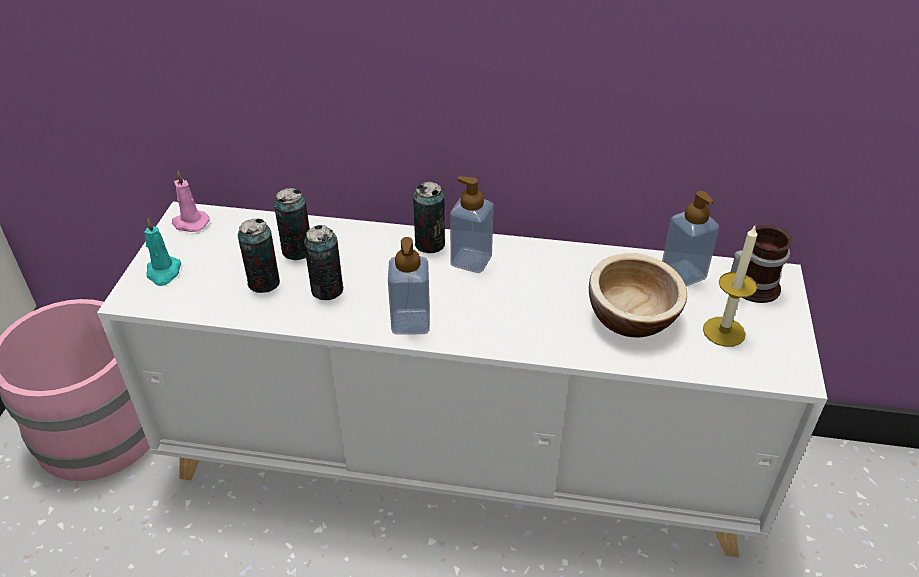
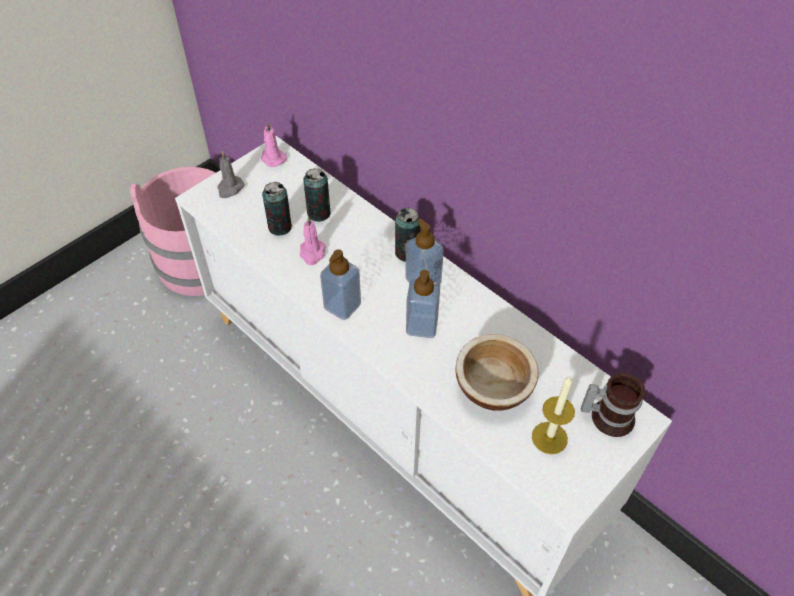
camera: 35 degrees right, 10 degrees up
(164, 272) = (230, 188): turquoise candle -> grey candle
(327, 290) = (312, 253): can -> pink candle
(683, 274) = (565, 376): soap dispenser -> soap dispenser (422, 326)

